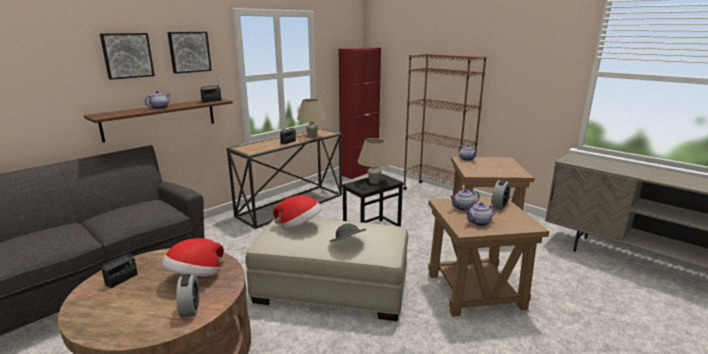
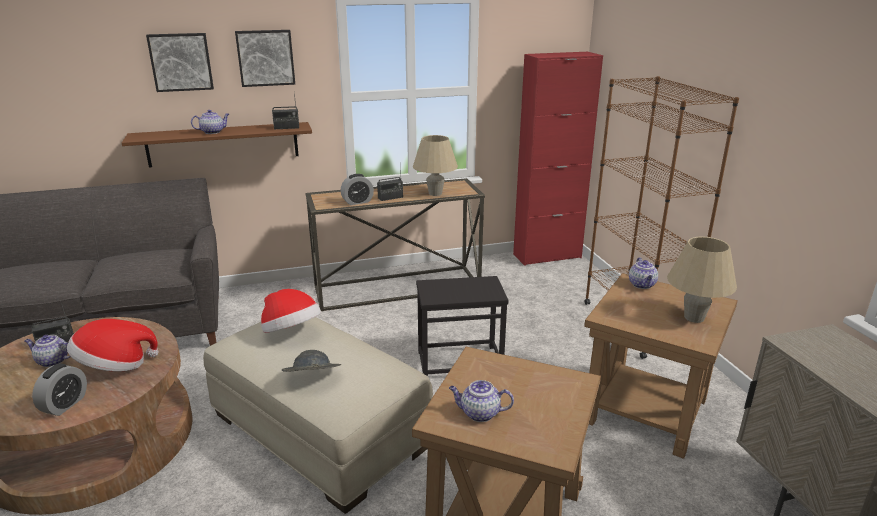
camera: 30 degrees right, 5 degrees up
(374, 182) = (465, 288): beige table lamp -> beige table lamp (694, 318)
(463, 208) = (494, 378): teapot -> teapot (52, 361)
(499, 205) = (562, 392): alarm clock -> alarm clock (357, 202)

